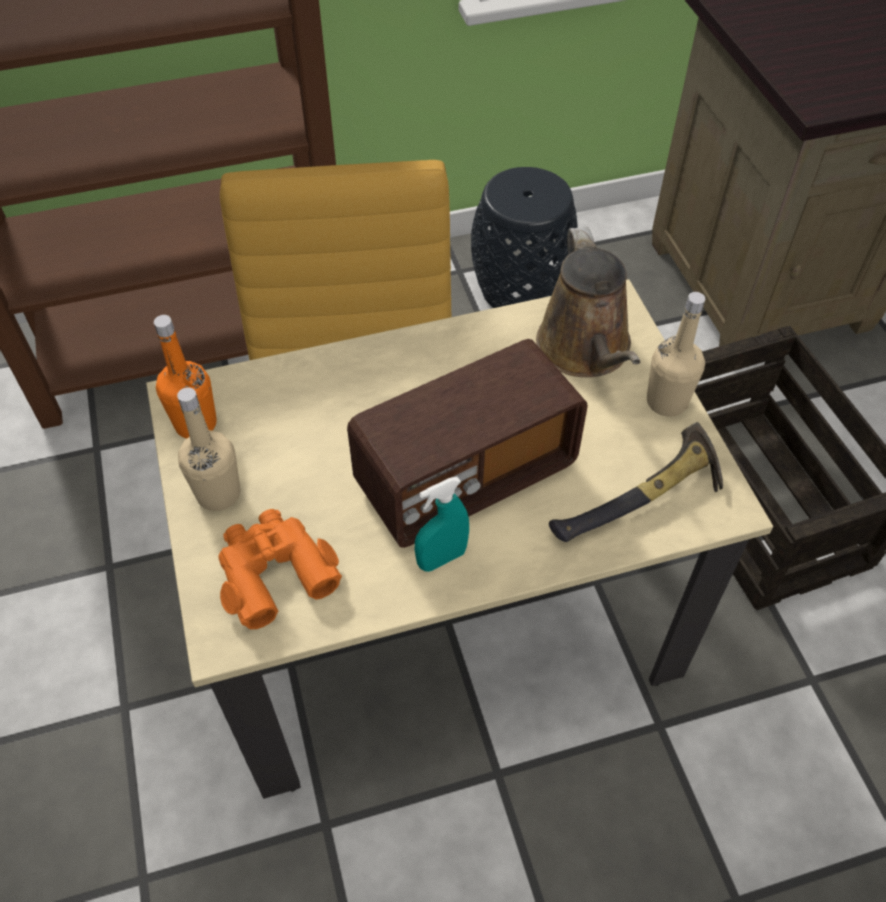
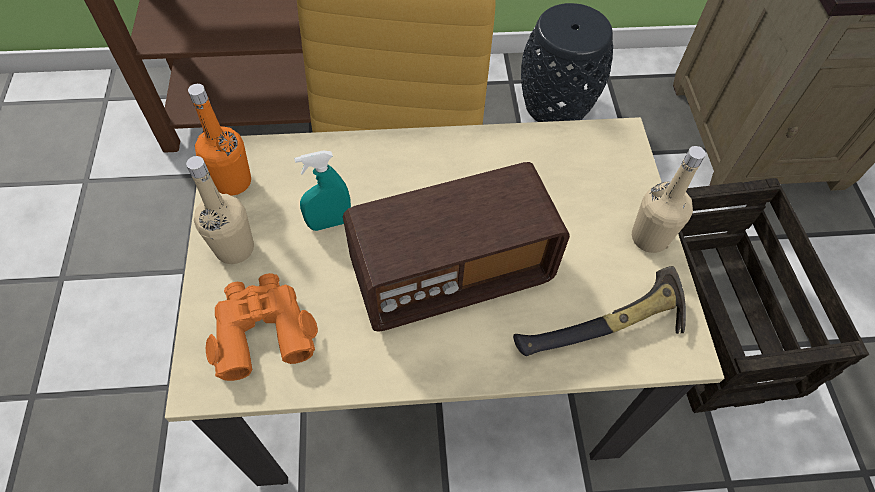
camera: 10 degrees right, 5 degrees up
(442, 558) = (411, 347): turquoise spray bottle -> turquoise spray bottle (329, 223)
(586, 350) = (587, 176): brown watering can -> none

